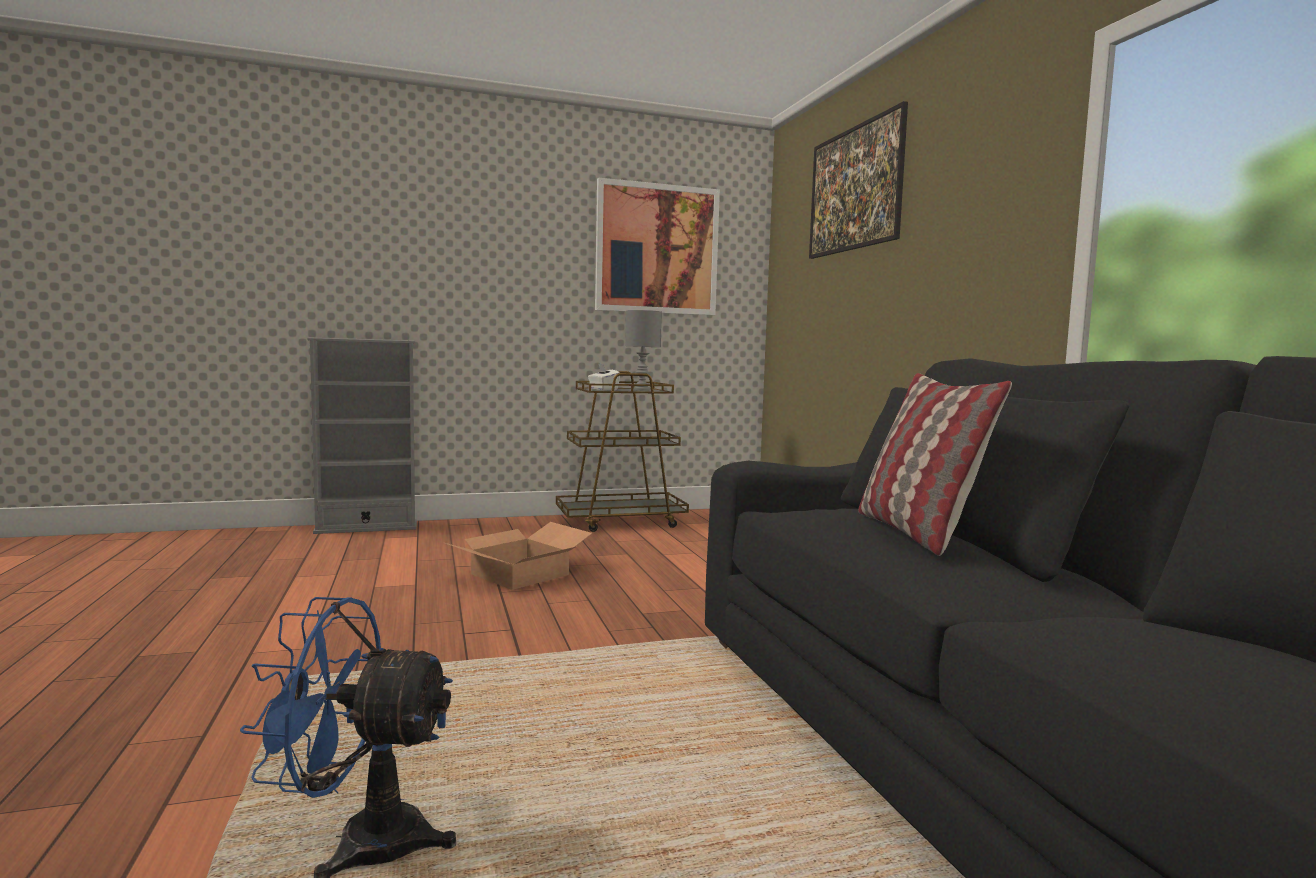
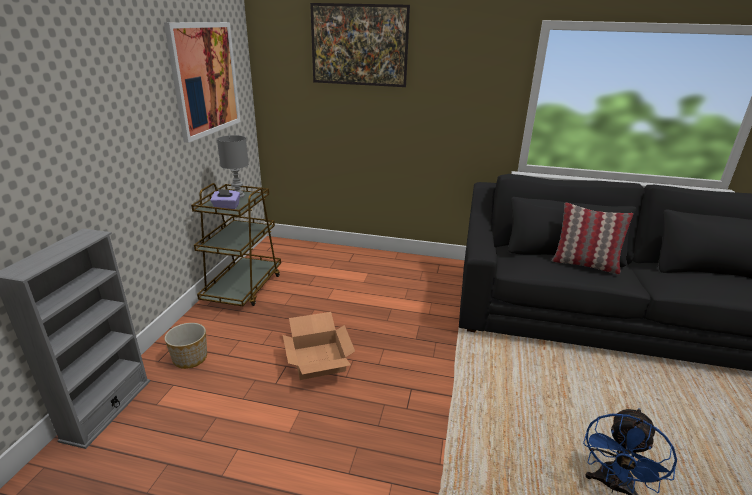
camera: 60 degrees left, 20 degrees up
(464, 532) = (189, 358): none -> planter
(603, 389) = (226, 207): white tissue box -> purple tissue box

